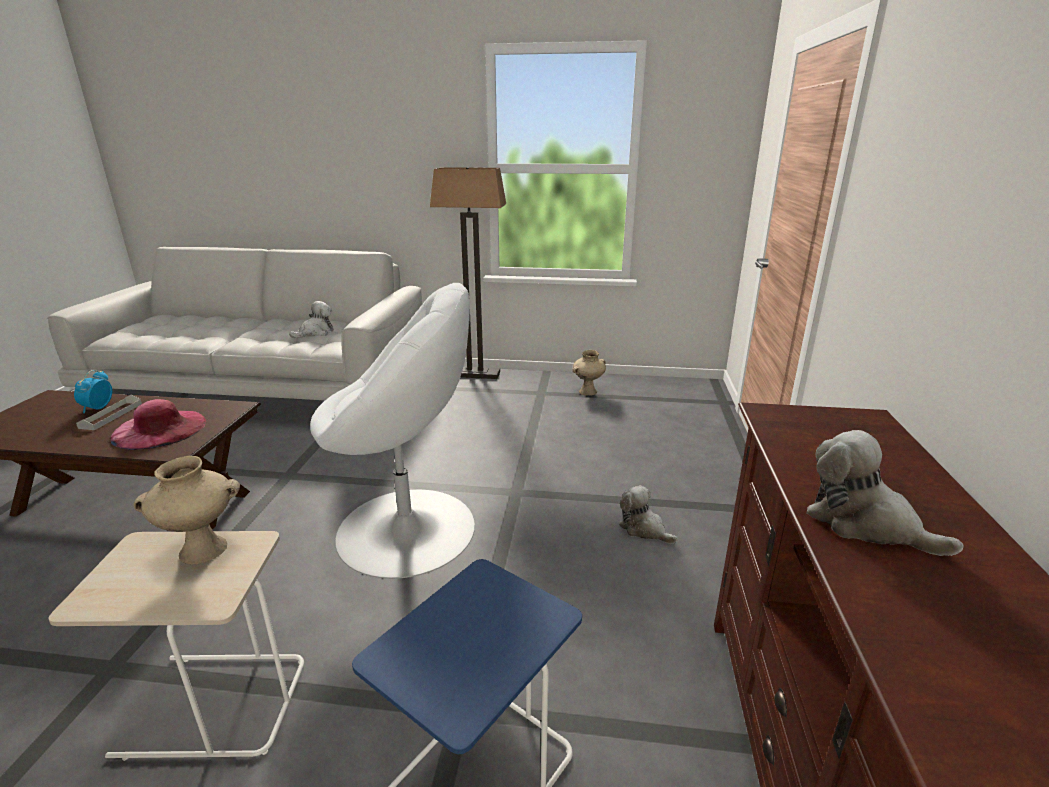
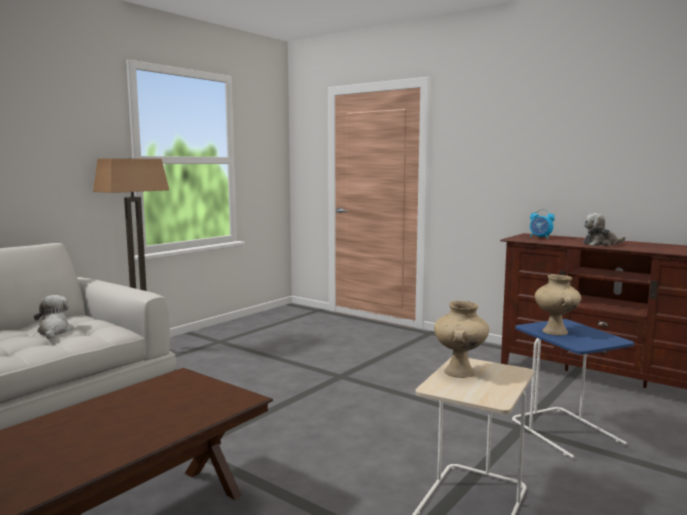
camera: 60 degrees left, 15 degrees down
(98, 408) = (43, 435): alarm clock -> alarm clock (540, 238)
(111, 415) = (87, 427): grey tray -> none
(159, 429) = (176, 404): pink hat -> none
(409, 530) = (344, 414): white armchair -> none
(588, 392) = (245, 331): beige vase -> beige vase (555, 332)
(644, 529) = (416, 358): plush toy -> none

